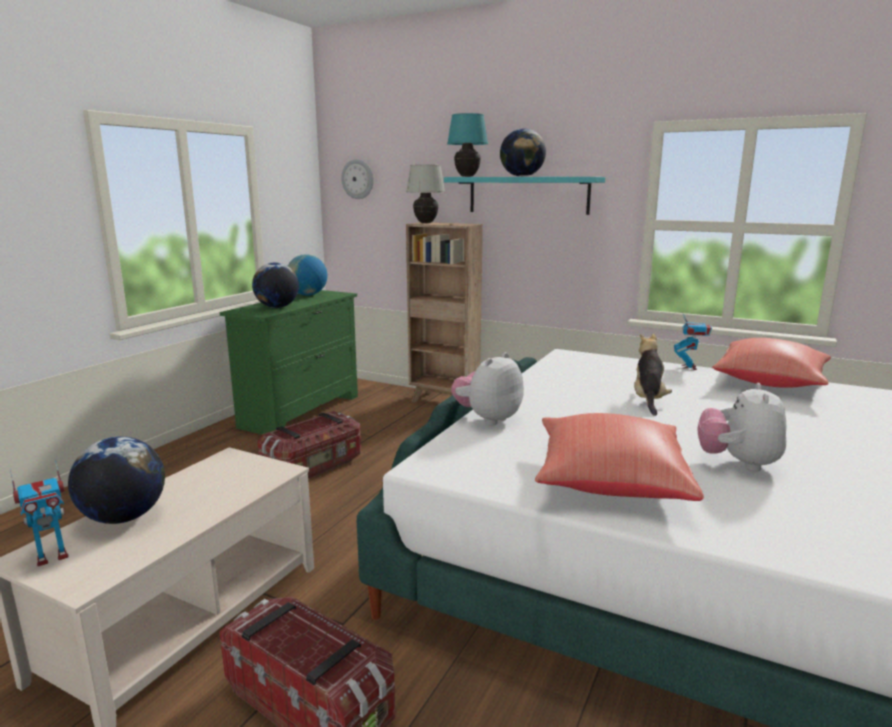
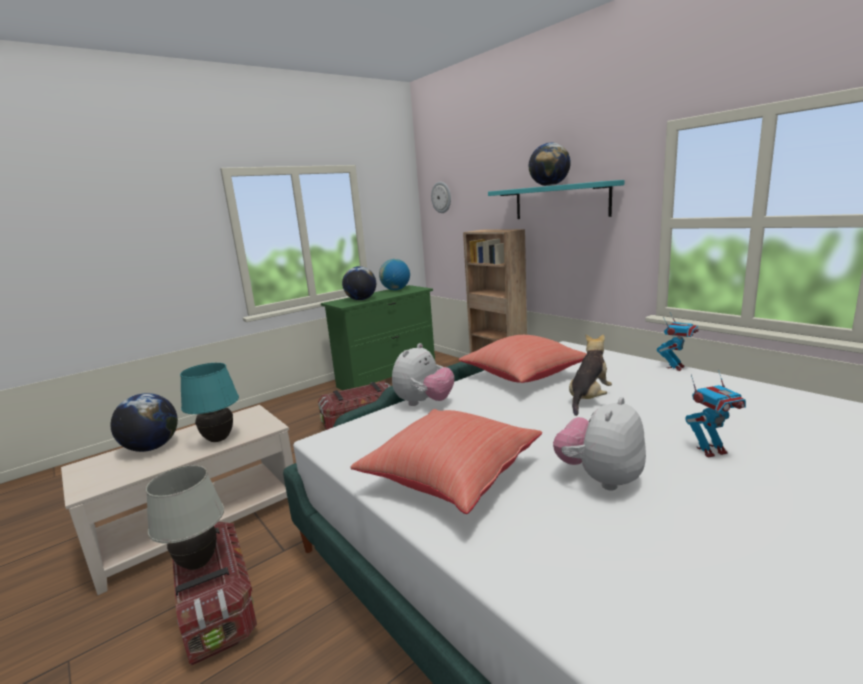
camera: 25 degrees right, 0 degrees up
(52, 556) = (92, 468): toy robot -> toy robot (710, 451)
(425, 223) = (480, 230): white table lamp -> white table lamp (198, 564)
(467, 176) = (508, 189): turquoise table lamp -> turquoise table lamp (218, 439)
(488, 419) = (424, 403): plush toy -> plush toy turned 150 degrees clockwise
(770, 383) = (751, 391): red pillow -> red pillow (525, 377)

